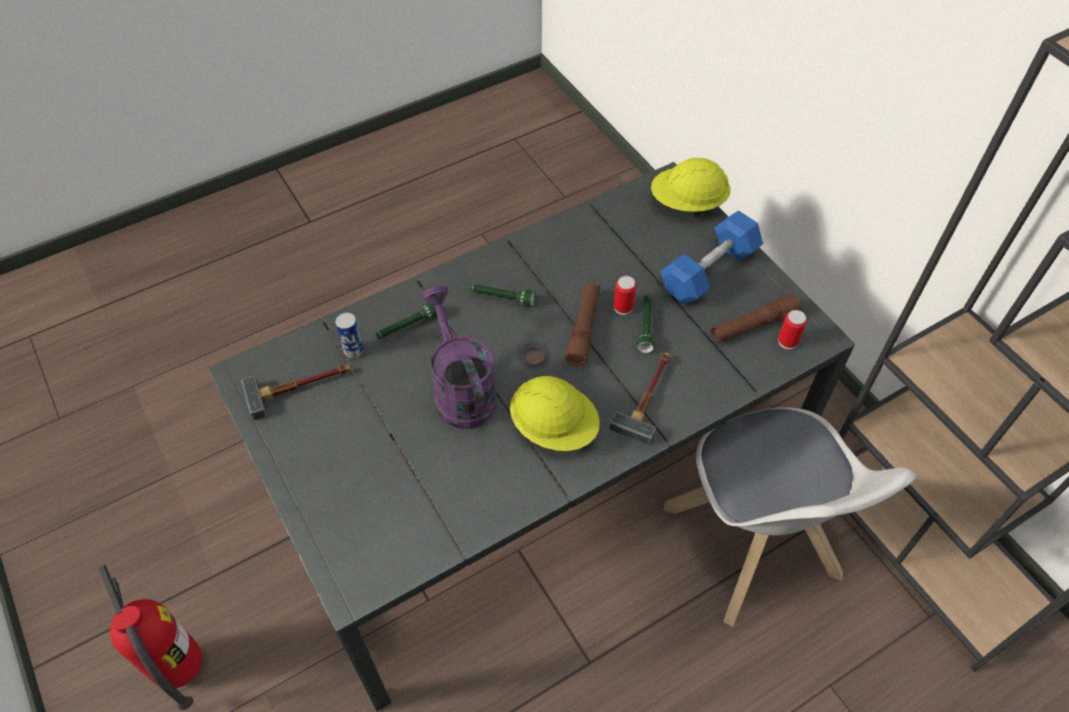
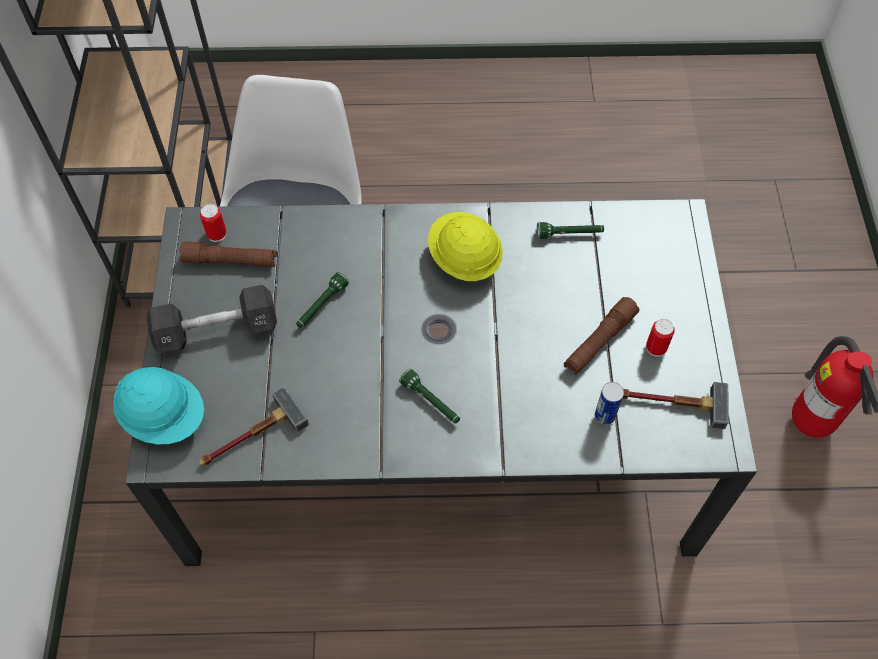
camera: 150 degrees left, 5 degrees up
(408, 326) = (540, 417): green flashlight -> green flashlight (569, 234)
(461, 390) = (523, 328): purple watering can -> none
(584, 328) = (377, 331): brown flashlight -> brown flashlight (599, 341)
(623, 307) = (326, 334): can -> can (656, 348)
(648, 396) = (370, 246): hammer -> hammer (250, 437)
(687, 203) = (164, 416): yellow hard hat -> turquoise hard hat
(709, 270) = (217, 330): blue dumbbell -> black dumbbell

